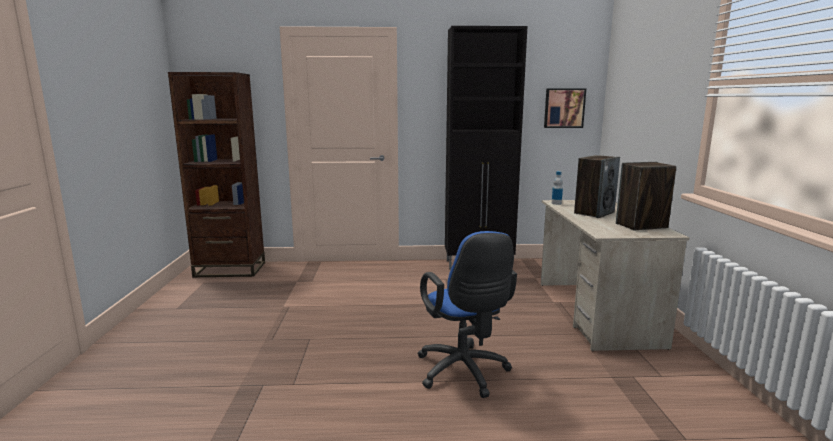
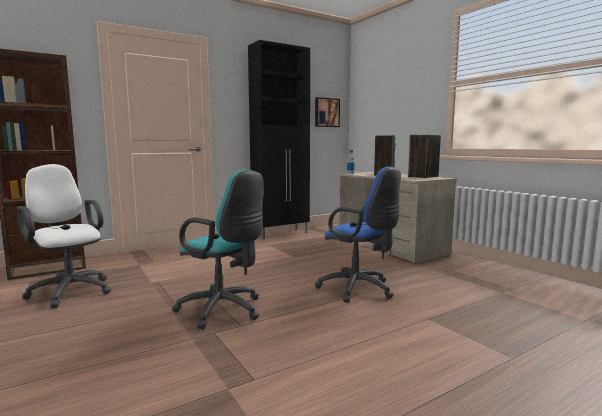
camera: 30 degrees left, 5 degrees down
(217, 300) = (69, 290): none -> white office chair
(300, 360) = (224, 311): none -> turquoise office chair

